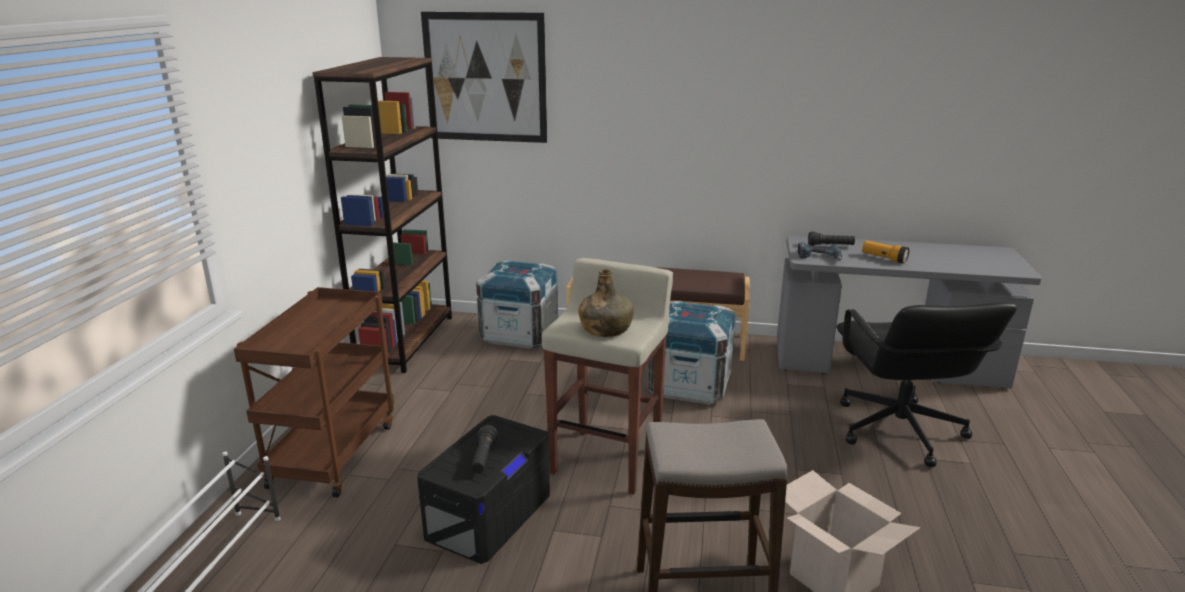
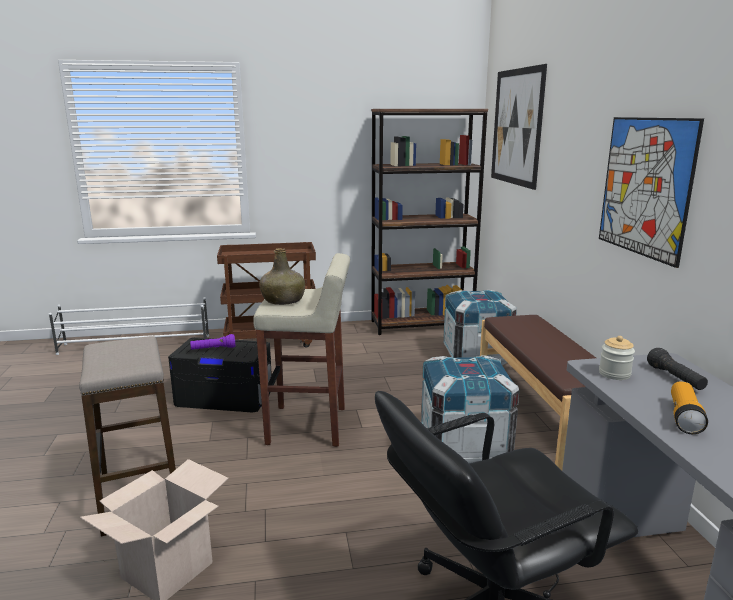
camera: 70 degrees right, 5 degrees down
(483, 457) = (213, 349): black flashlight -> purple flashlight
(729, 124) = (645, 187): none -> picture
(819, 257) = (614, 374): power drill -> jar

